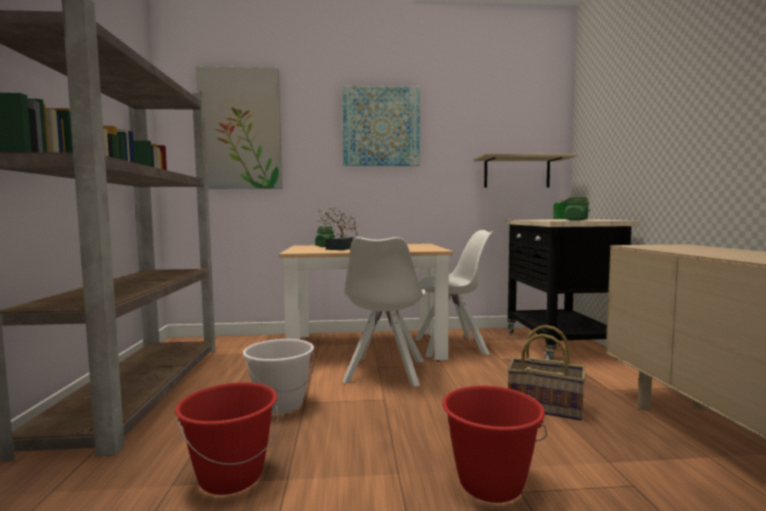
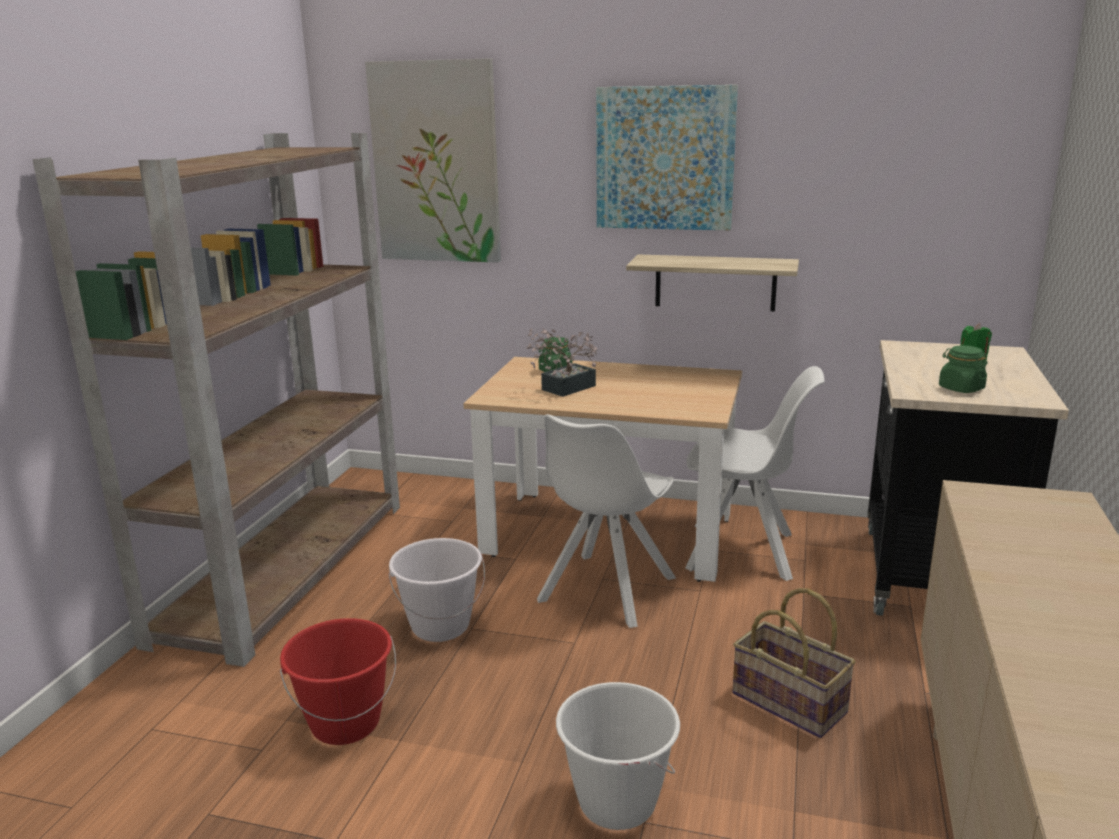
camera: 20 degrees right, 15 degrees up
(490, 484) = (616, 803): red bucket -> white bucket
(517, 172) = (922, 246): shelf -> shelf (715, 282)

